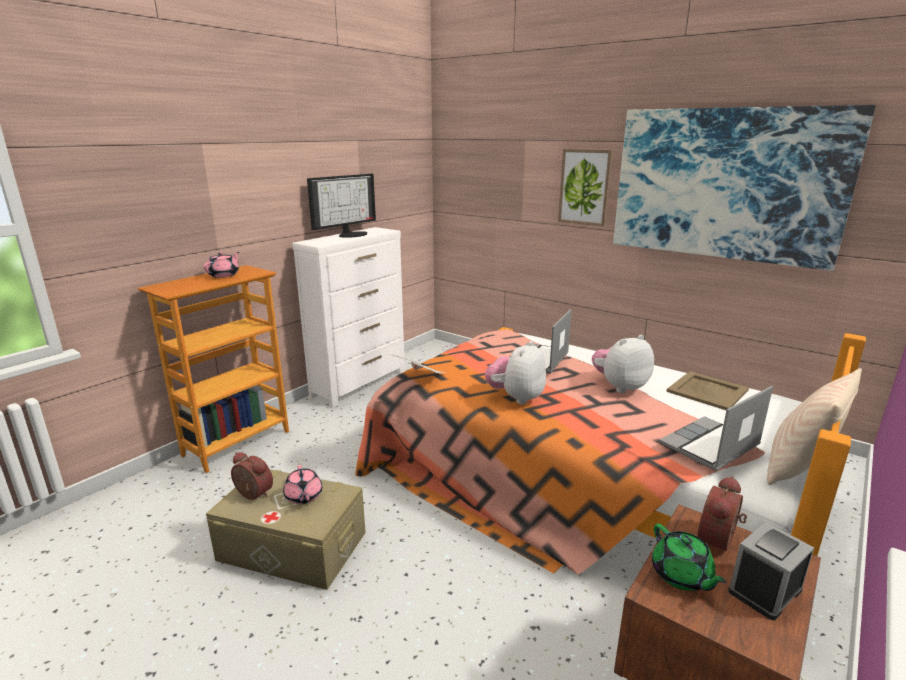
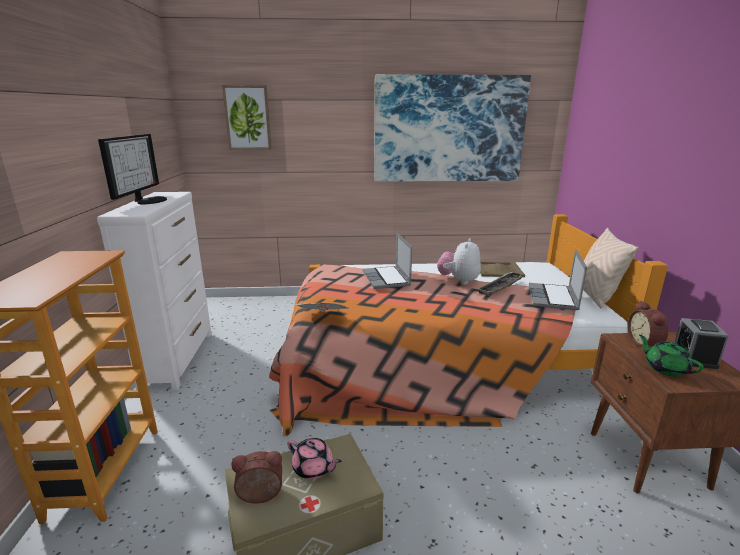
camera: 40 degrees left, 0 degrees up
(224, 275) = (59, 266): pink teapot -> none
(516, 398) = (415, 309): plush toy -> none
(585, 187) = (344, 138): picture -> picture (247, 118)
(663, 409) = (501, 286): none -> tray
(681, 576) = (665, 368): green teapot -> green teapot turned 150 degrees counterclockwise

